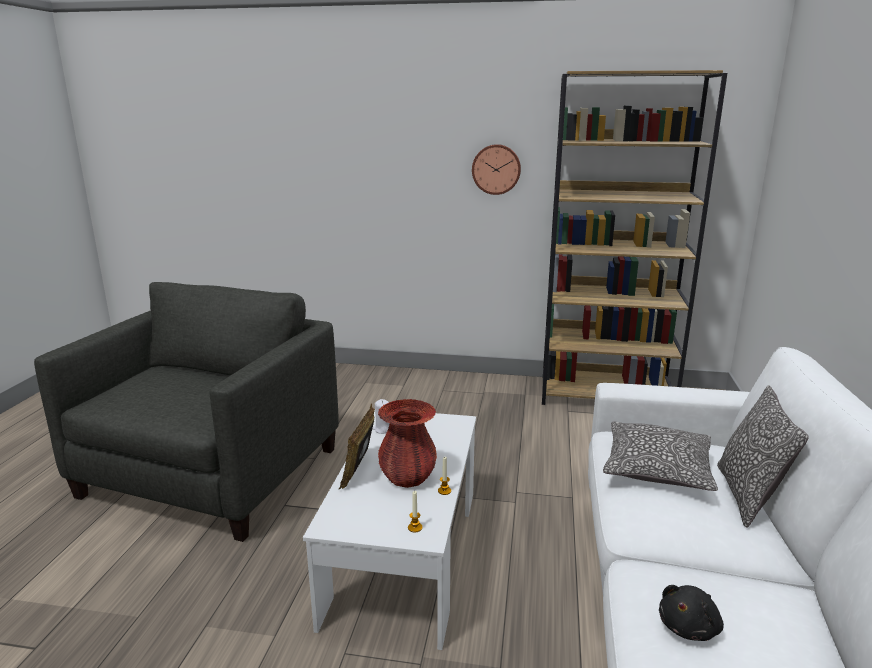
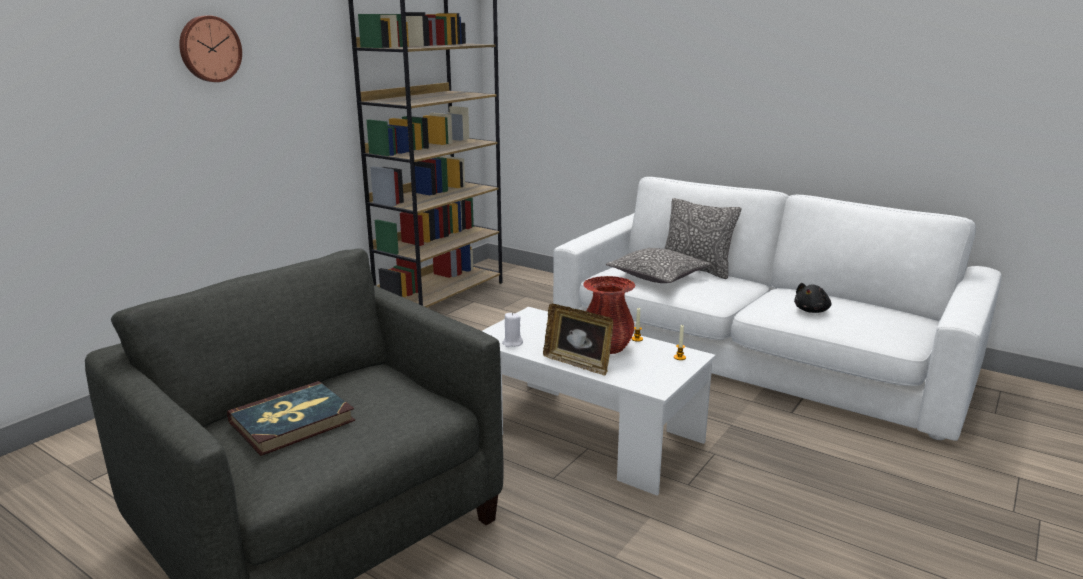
camera: 65 degrees left, 0 degrees up
(164, 383) = (292, 421): none -> book
(496, 169) = (301, 86): wall clock -> wall clock (209, 49)
(689, 627) = (812, 310): black plush toy -> black plush toy turned 60 degrees clockwise

